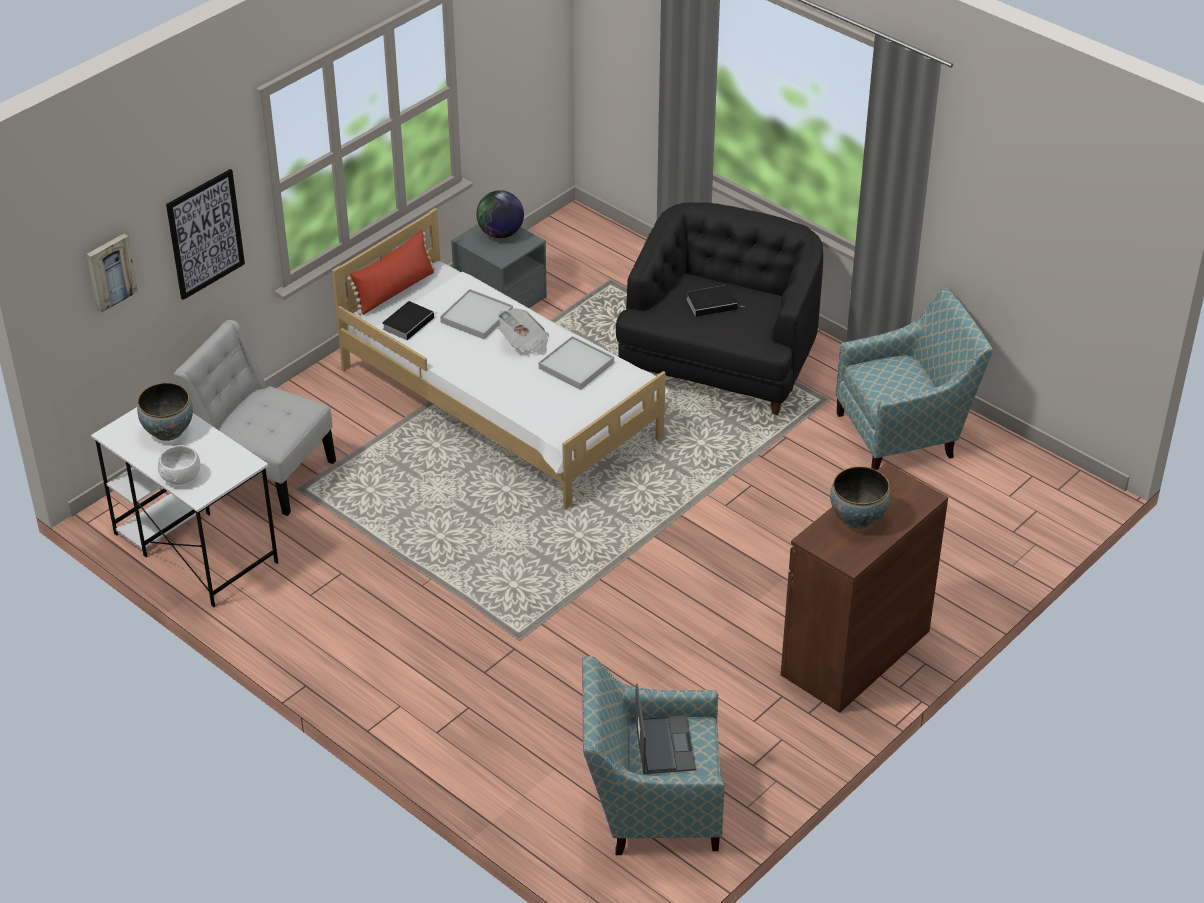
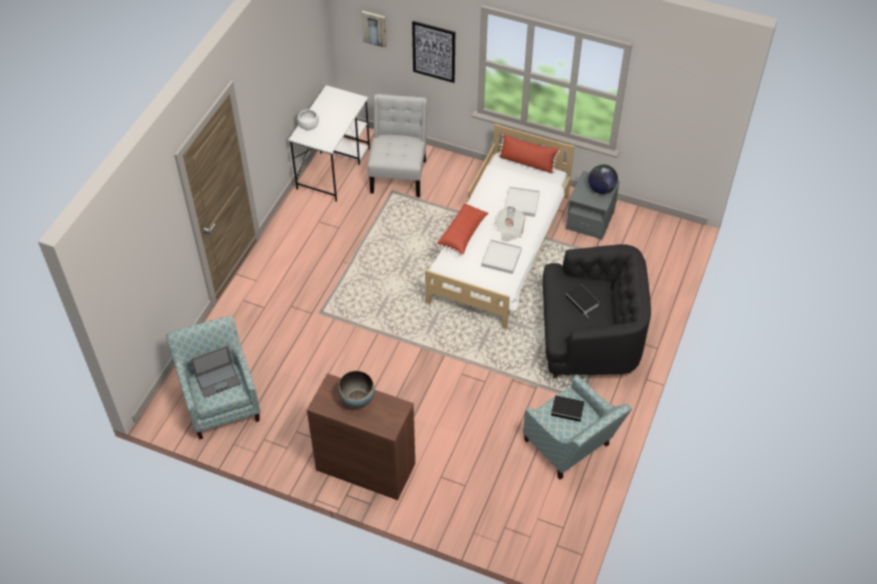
camera: 70 degrees right, 10 degrees up
(168, 431) = (339, 110): bowl -> none
(408, 322) = (501, 177): book -> book (568, 410)
(504, 392) = (463, 234): none -> red pillow

